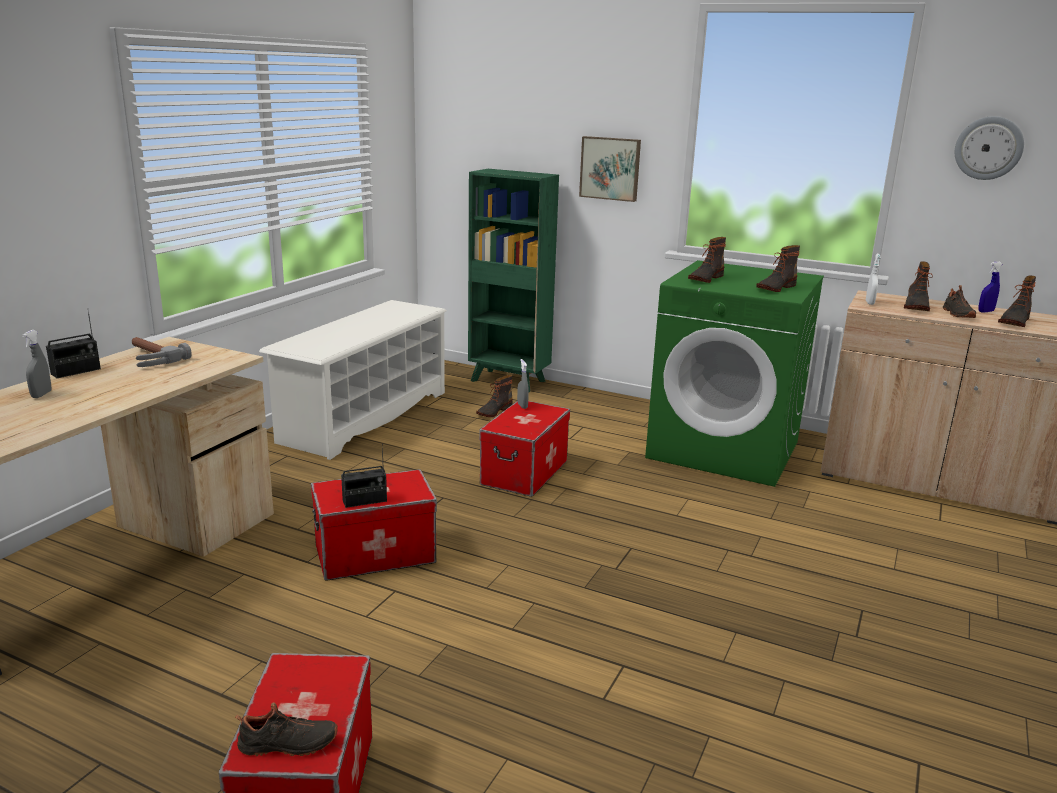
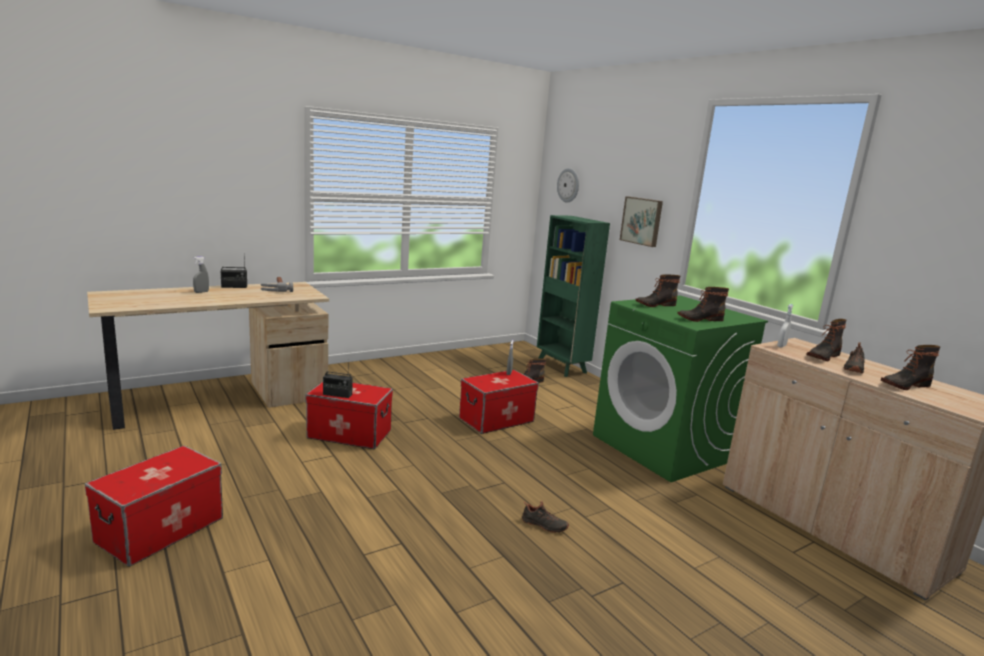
camera: 30 degrees right, 5 degrees down
(288, 746) = (125, 485): black shoe -> black shoe (544, 526)
(365, 416) = (444, 364): white shoe rack -> none
(985, 311) = (891, 373): blue spray bottle -> none
(988, 148) = (929, 224): wall clock -> wall clock (568, 185)

